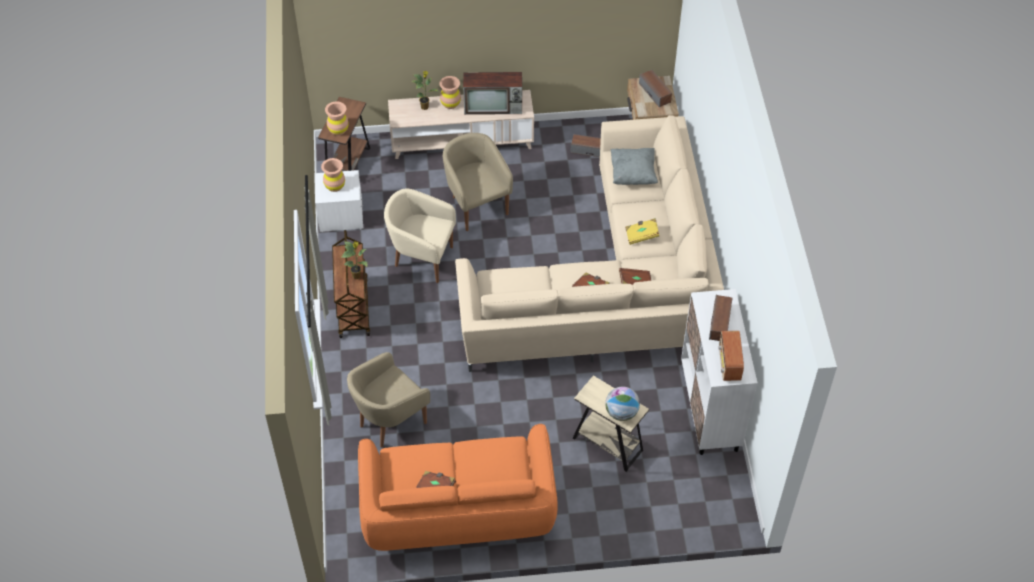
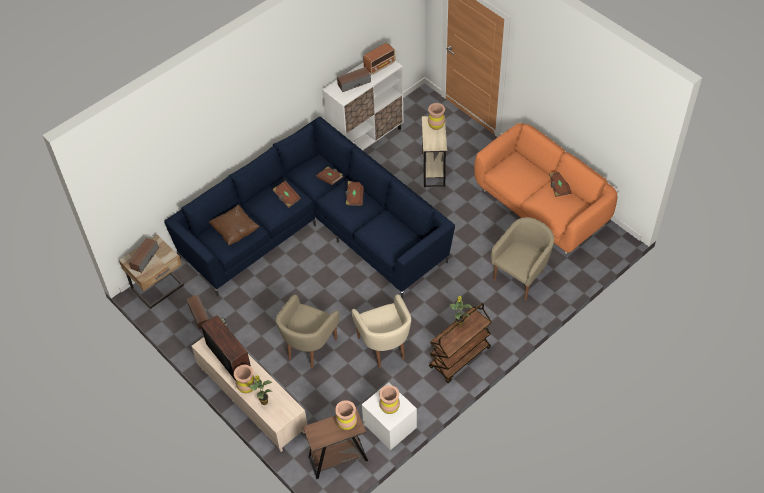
camera: 125 degrees left, 0 degrees up
(389, 422) = (521, 277): beige armchair -> beige armchair turned 60 degrees counterclockwise
(612, 287) = (315, 231): beige sofa -> blue sofa
(621, 413) = (436, 125): globe -> brown vase
(633, 174) = (235, 231): grey pillow -> brown pillow
(641, 235) = (286, 198): yellow book -> brown book

